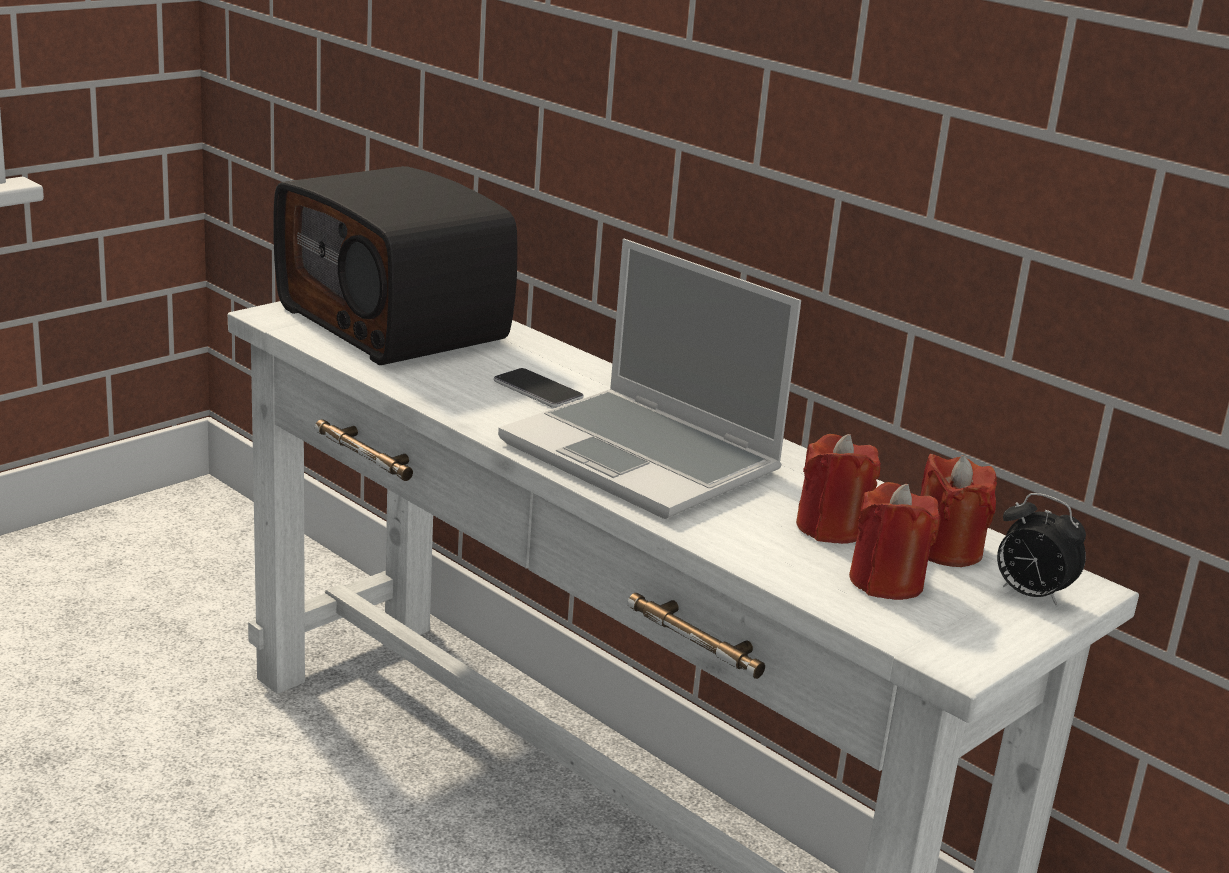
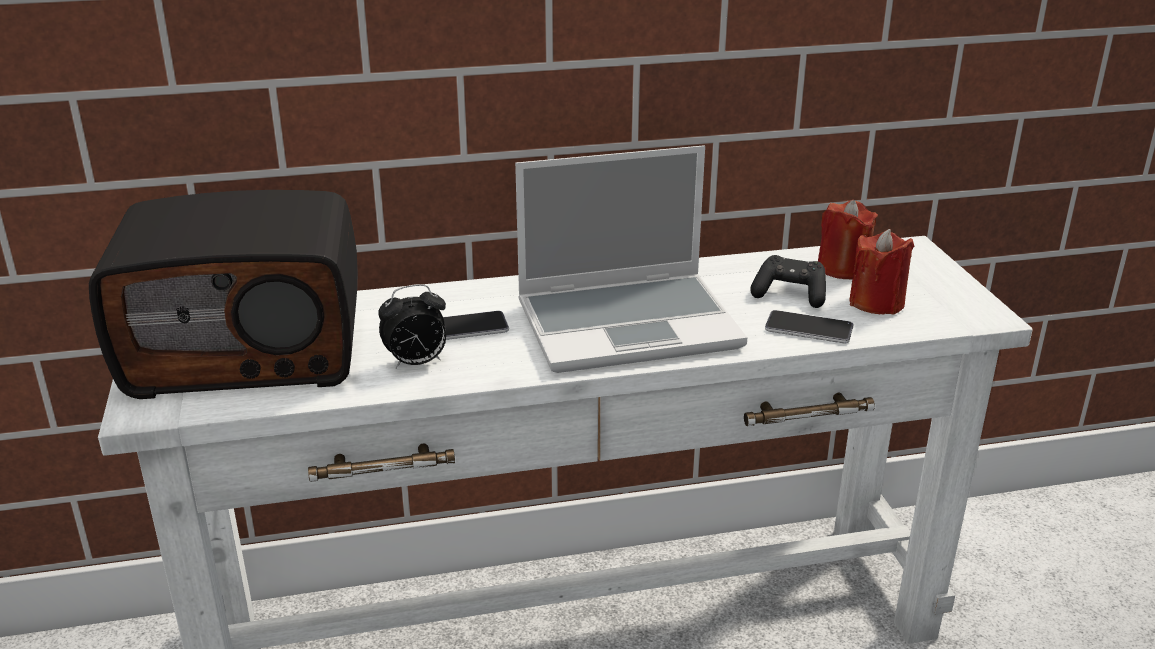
camera: 55 degrees left, 5 degrees up
(763, 551) = (808, 329): none -> phone
(831, 528) = (790, 294): red candle -> black game controller
(1029, 595) = (915, 266): alarm clock -> alarm clock (416, 363)

